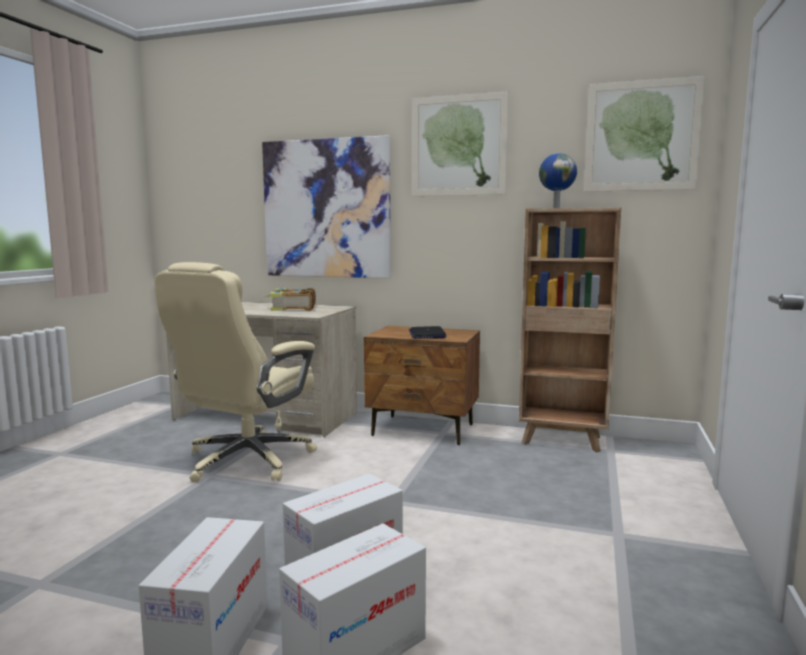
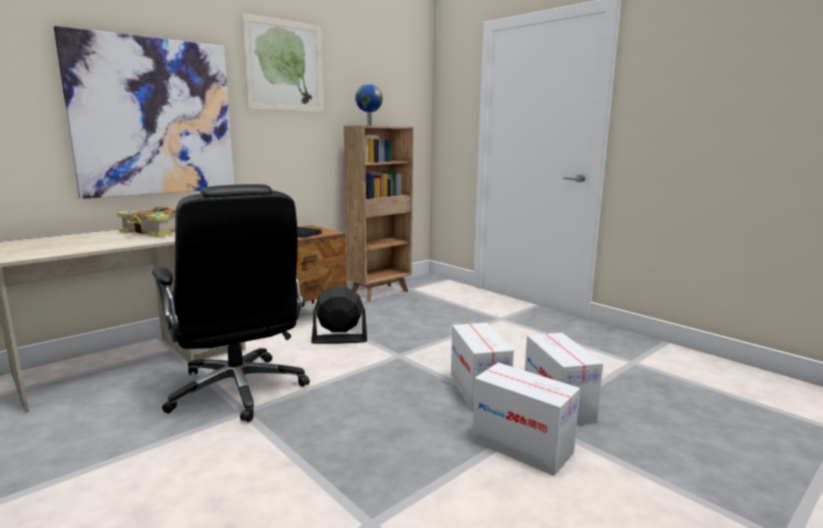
camera: 60 degrees left, 5 degrees up
(246, 461) = (238, 390): beige office chair -> black office chair
(396, 462) = (339, 339): none -> black fan
(641, 136) = (398, 76): picture -> none

